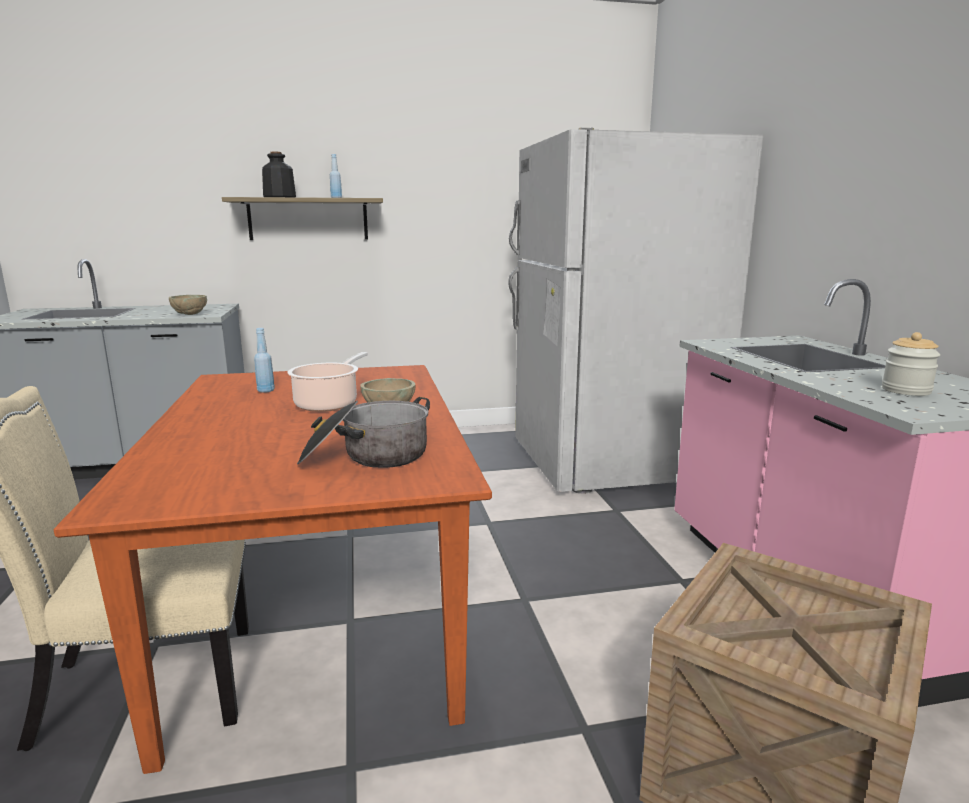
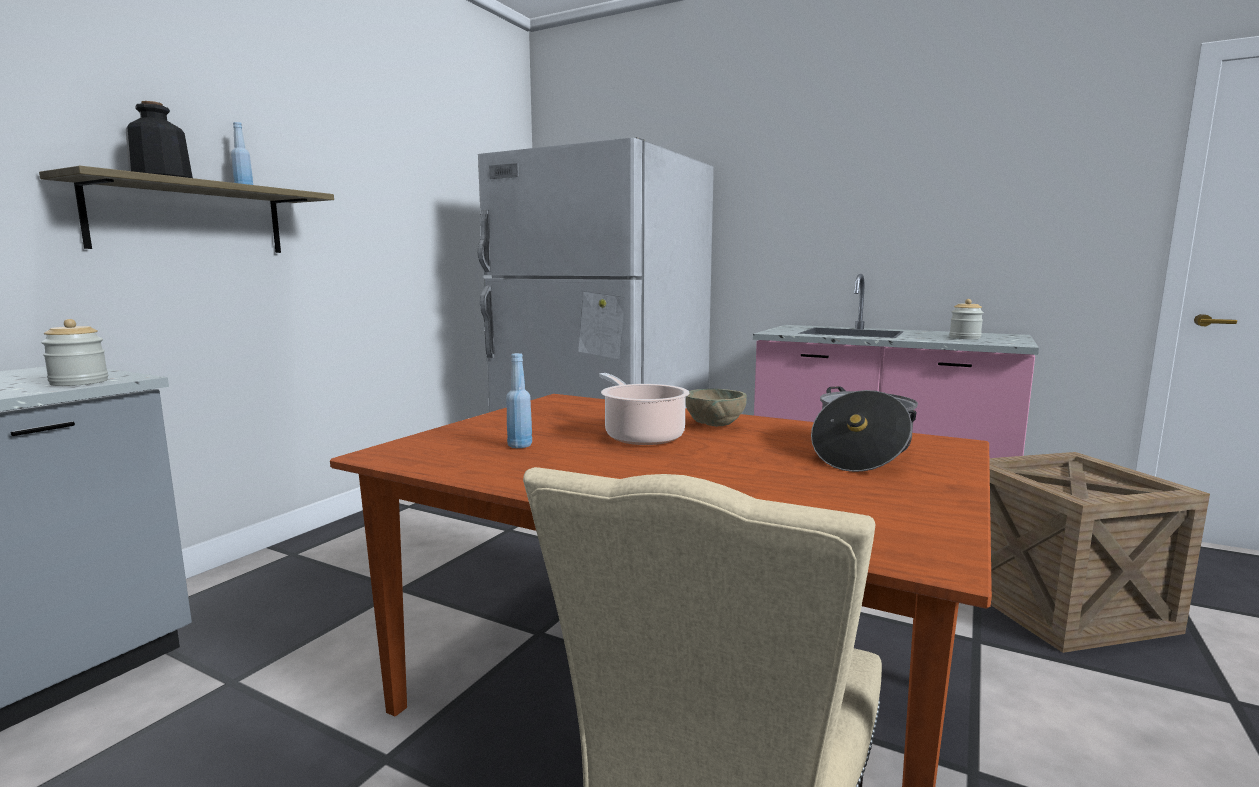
camera: 50 degrees left, 5 degrees down
(190, 314) = (79, 382): beige bowl -> jar

